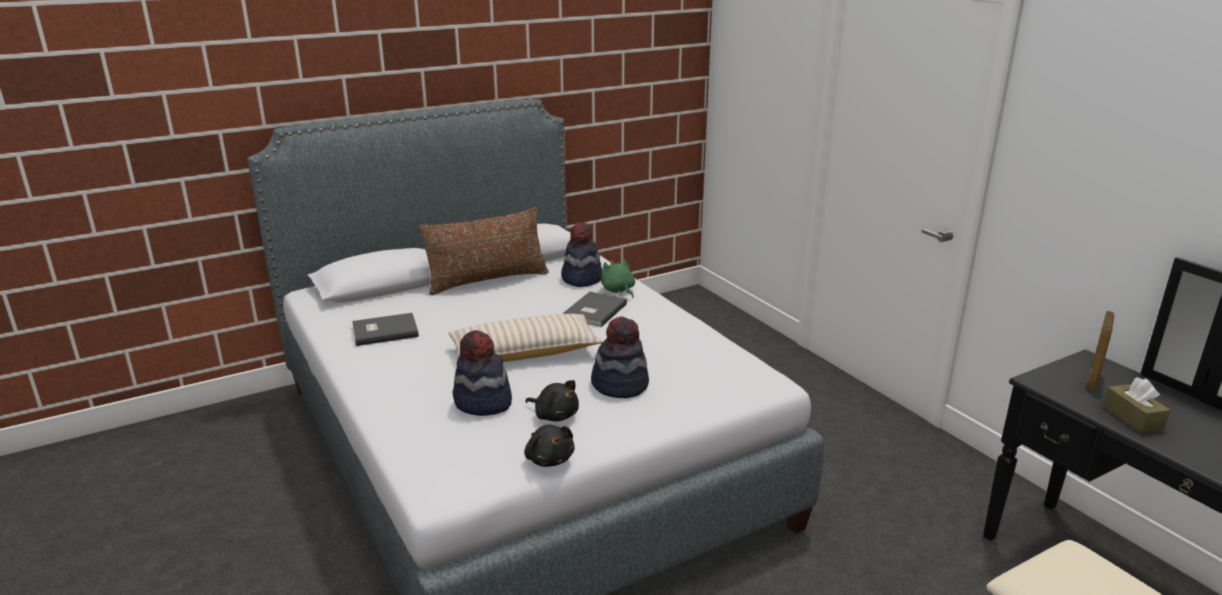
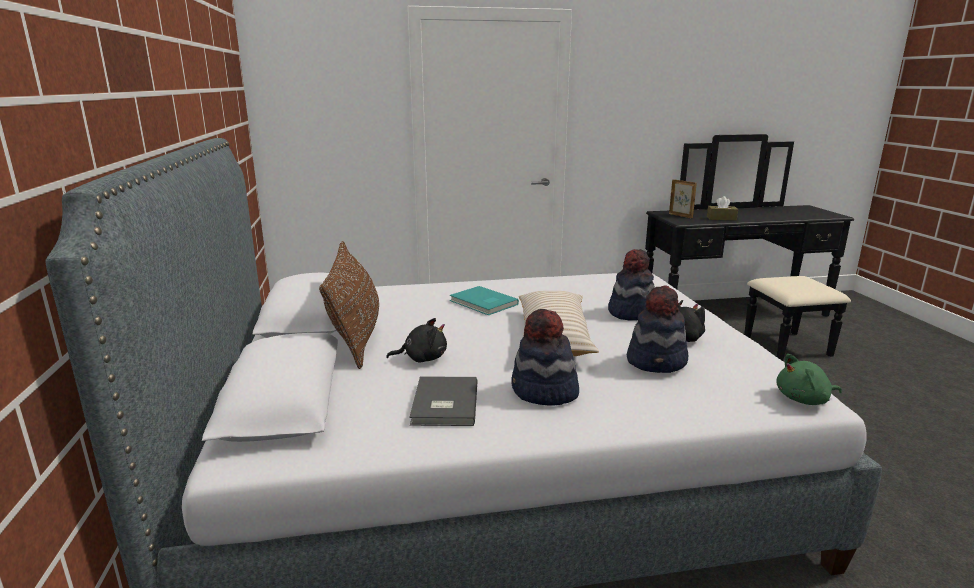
camera: 70 degrees left, 5 degrees down
(549, 459) = (752, 349): black plush toy -> black plush toy (422, 358)
(581, 278) = (403, 298): hat -> hat (544, 392)
(593, 311) = (483, 303): grey book -> turquoise book
(618, 291) = (447, 290): green plush toy -> green plush toy (804, 400)

